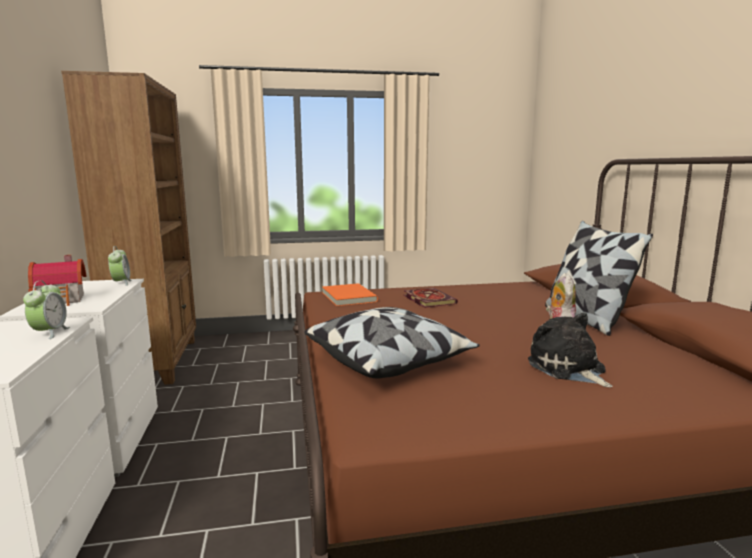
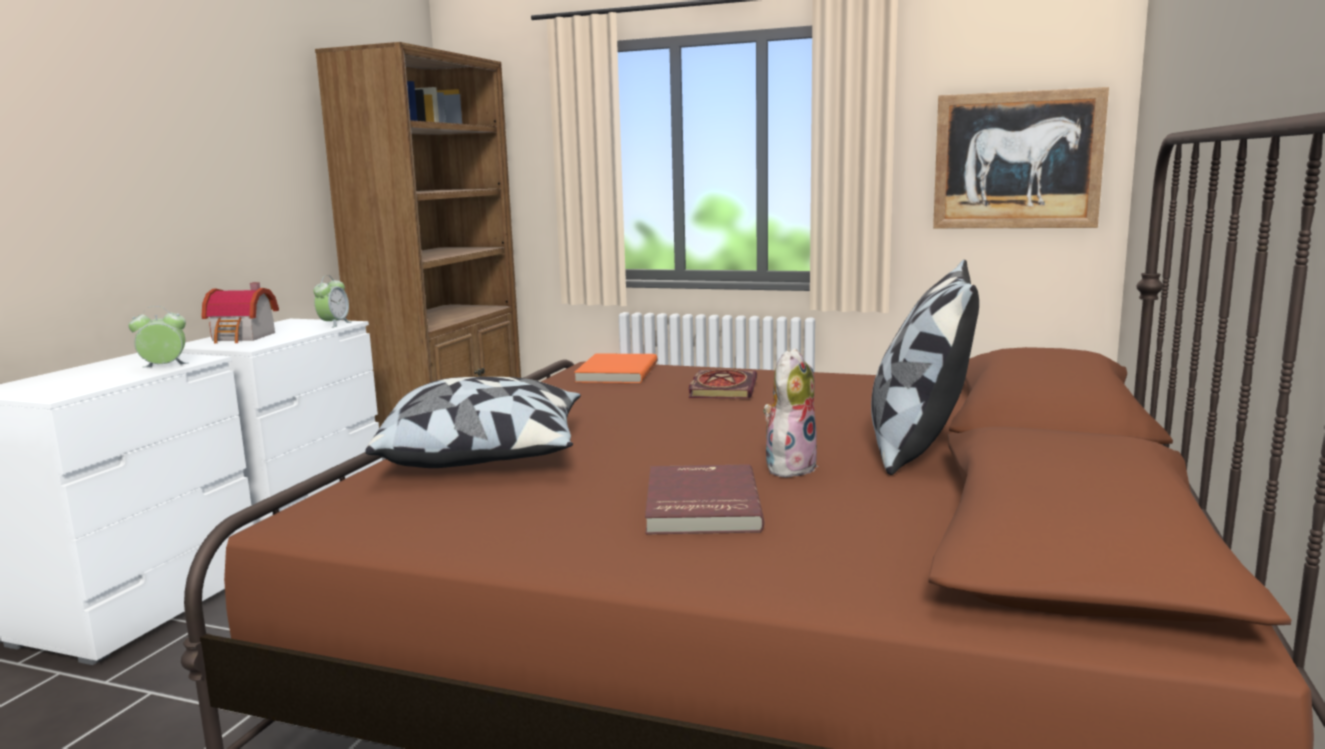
camera: 30 degrees right, 0 degrees up
(49, 333) = (164, 367): alarm clock -> alarm clock turned 135 degrees counterclockwise
(481, 169) = (1017, 160): none -> picture
(568, 369) = (699, 505): plush toy -> red book

